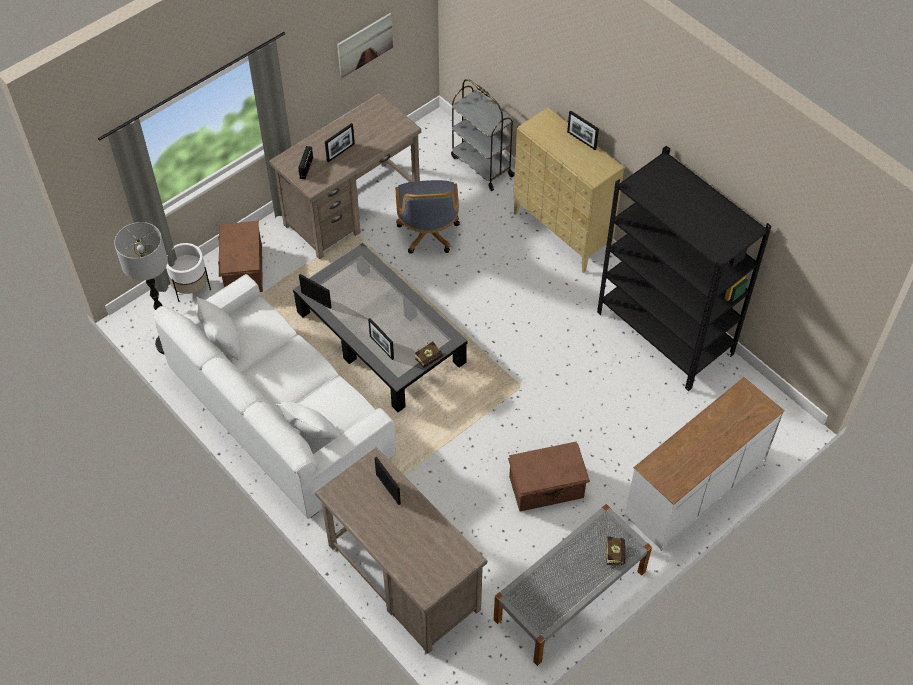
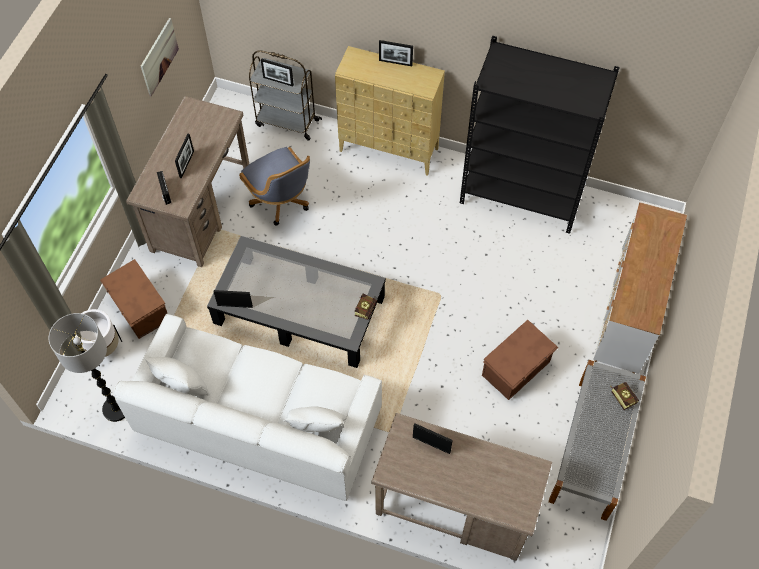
camera: 30 degrees left, 5 degrees up
(381, 347) = (319, 319): picture frame -> picture frame (278, 81)

